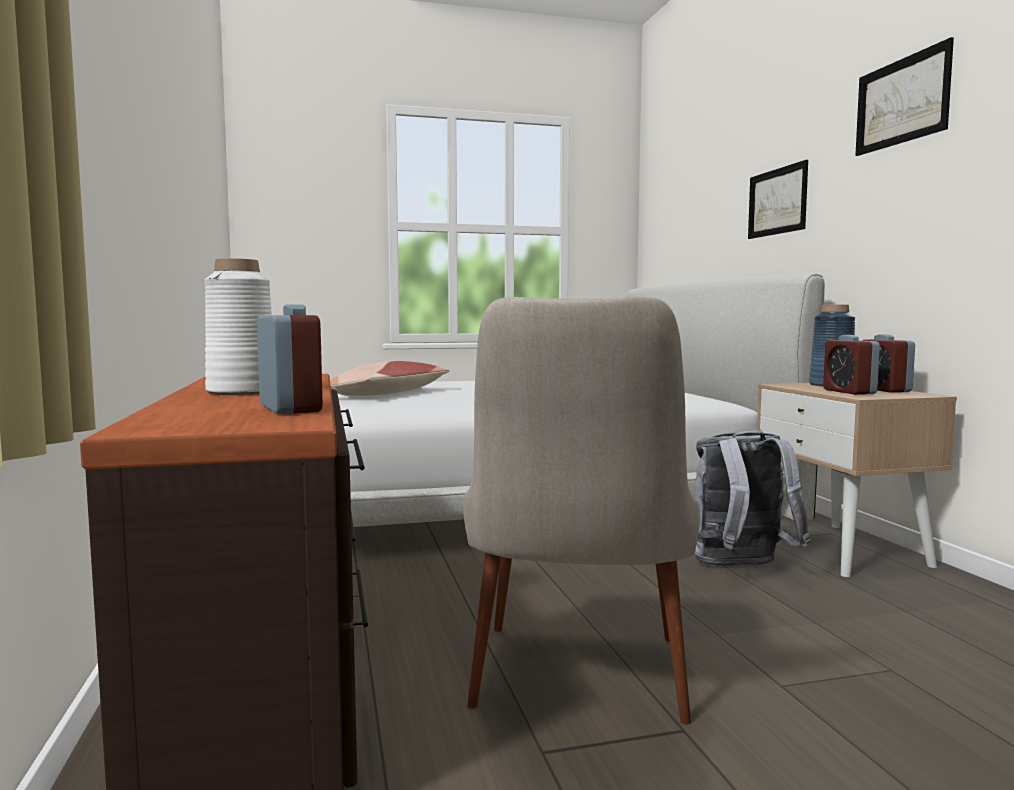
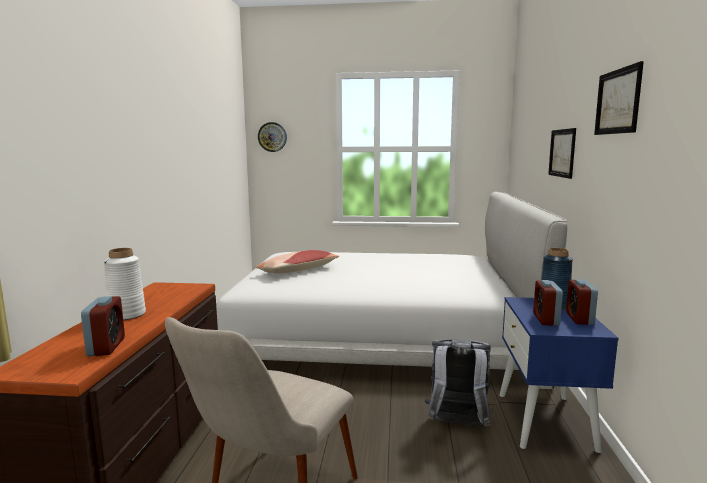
camera: 20 degrees right, 5 degrees up
(278, 201) = (272, 137): none -> wall clock
(841, 549) = (545, 421): beige nightstand -> blue nightstand

